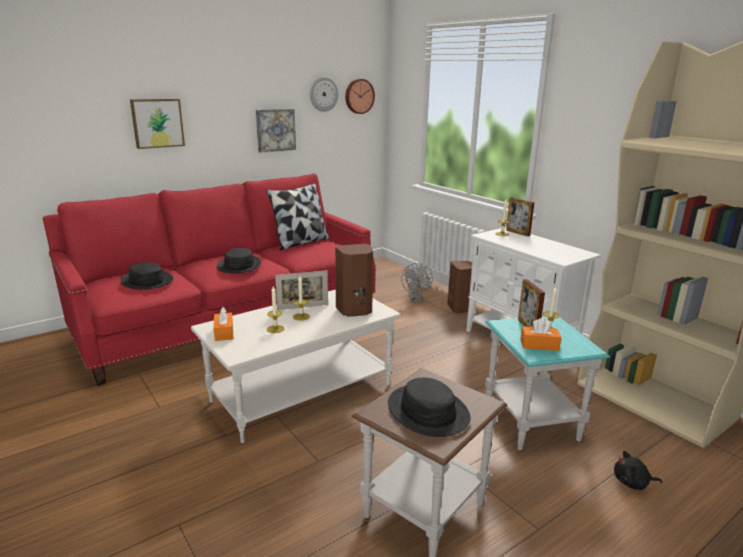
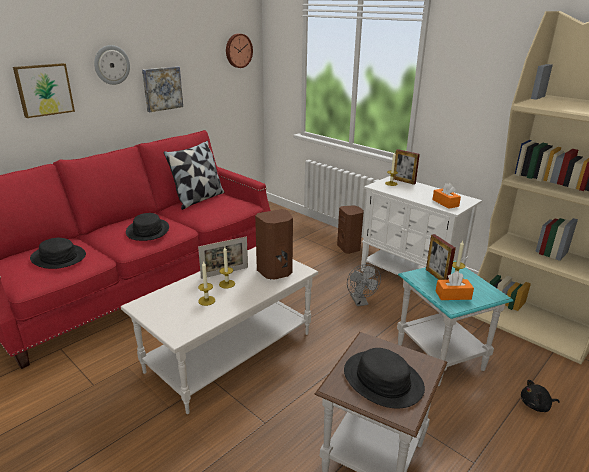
camera: 10 degrees left, 5 degrees up
(224, 332) = (157, 310): orange tissue box -> orange tissue box (445, 203)
(323, 94) = (205, 50): wall clock -> wall clock (111, 65)
(415, 299) = (307, 242): grey fan -> grey fan (360, 302)

